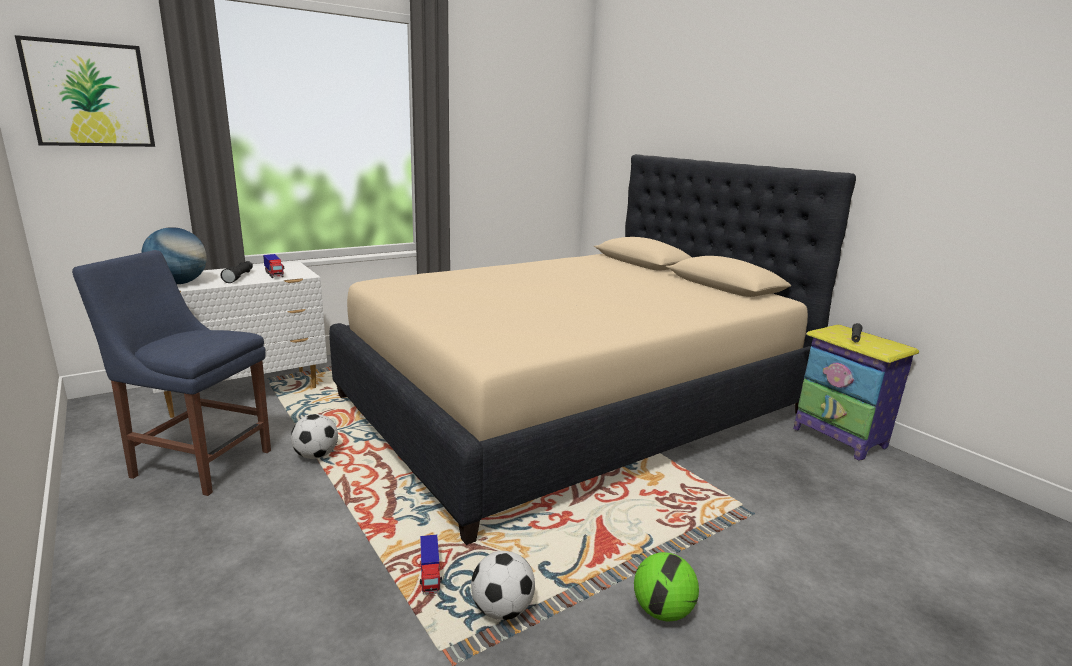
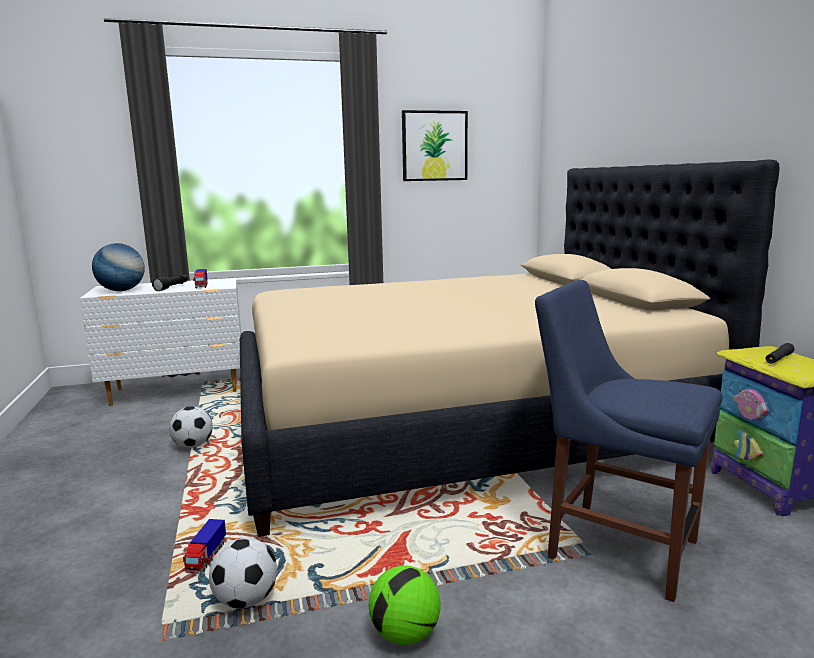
camera: 20 degrees right, 5 degrees down
(89, 94) = (75, 140): picture -> picture (434, 146)
(198, 462) = (101, 440): blue chair -> blue chair (615, 545)

